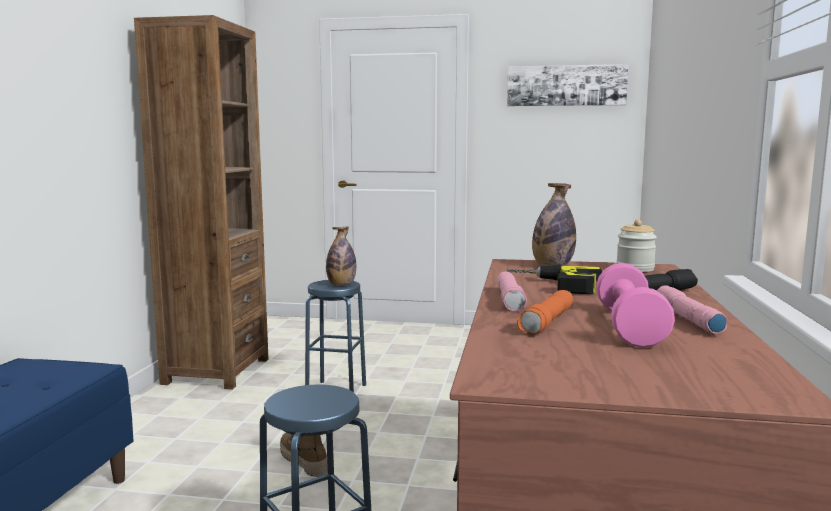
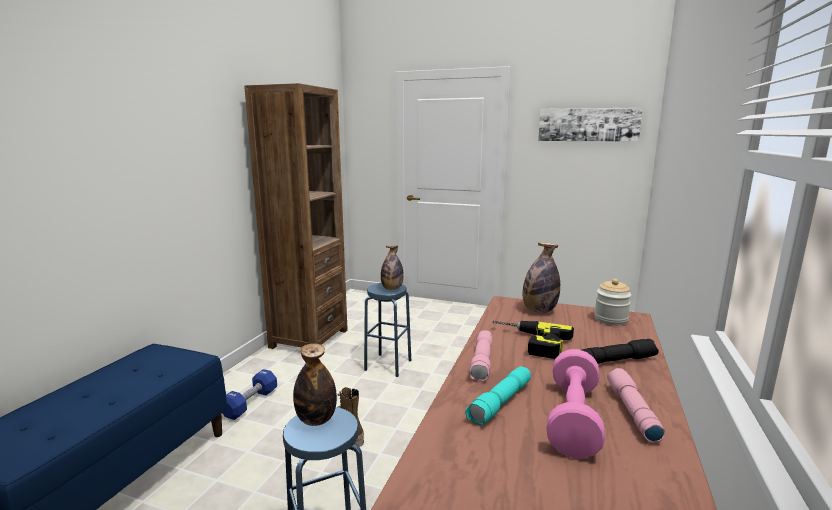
camera: 10 degrees right, 5 degrees up
(155, 444) = (250, 403): none -> blue dumbbell
(303, 395) = (316, 420): none -> bottle
(548, 322) = (501, 403): orange flashlight -> turquoise flashlight

